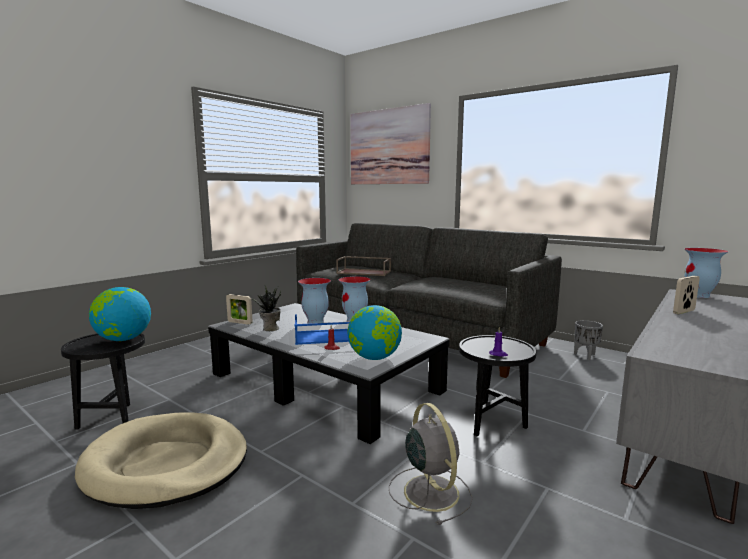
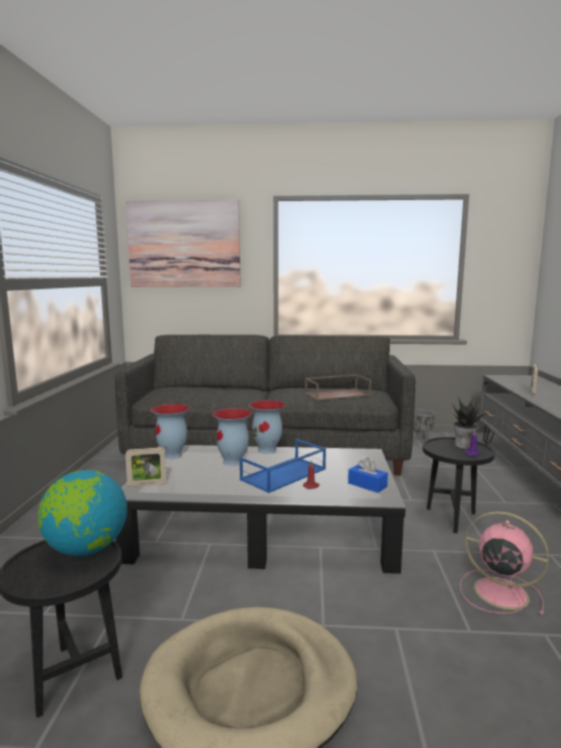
camera: 35 degrees left, 0 degrees up
(270, 329) = (201, 482): potted plant -> potted plant (464, 446)
(364, 272) = (210, 393): brown tray -> brown tray (337, 394)
(374, 358) = (367, 485): globe -> blue tissue box
(430, 491) = (498, 592): grey fan -> pink fan
(699, 295) = (510, 377): vase -> vase (172, 455)

